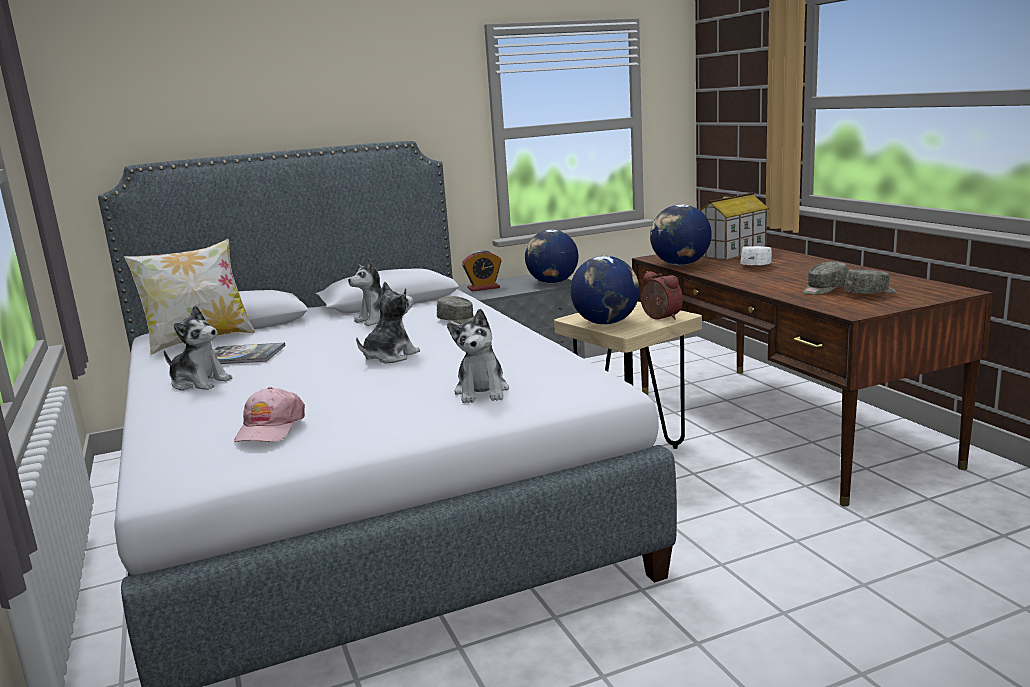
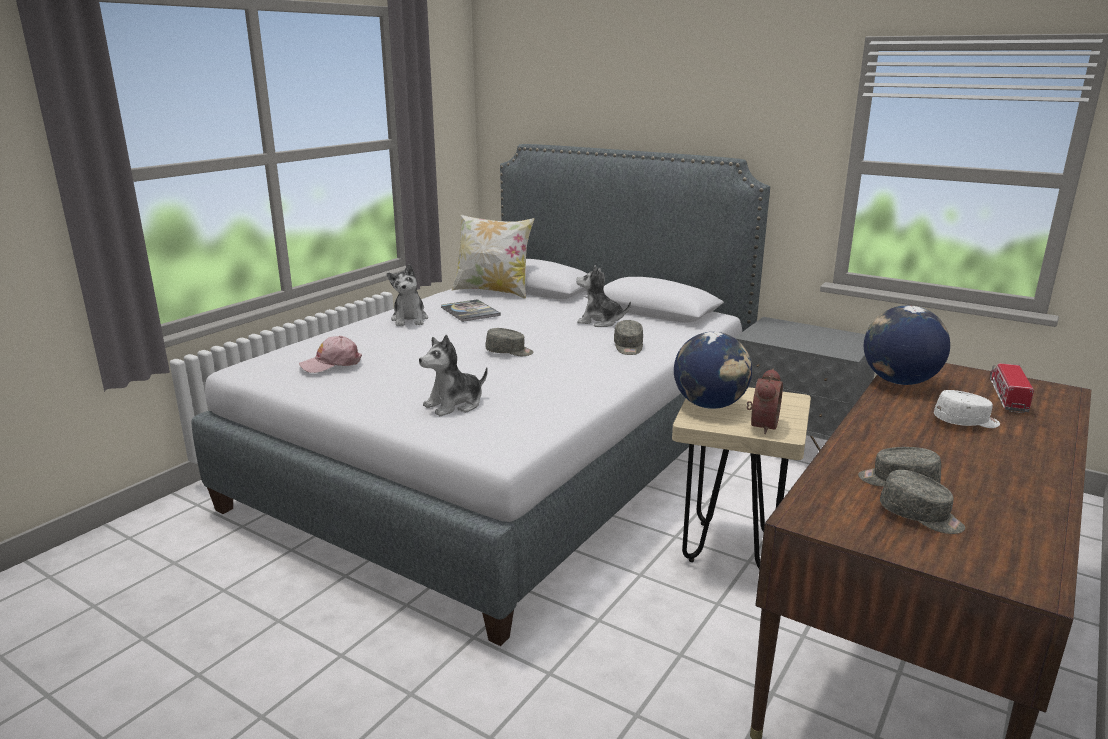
camera: 55 degrees right, 5 degrees up
(390, 356) = (509, 352): plush toy -> grey cap
(483, 288) = (775, 328): alarm clock -> none
(552, 283) = (839, 349): globe -> none
(731, 253) = (1007, 395): toy house -> toy truck

